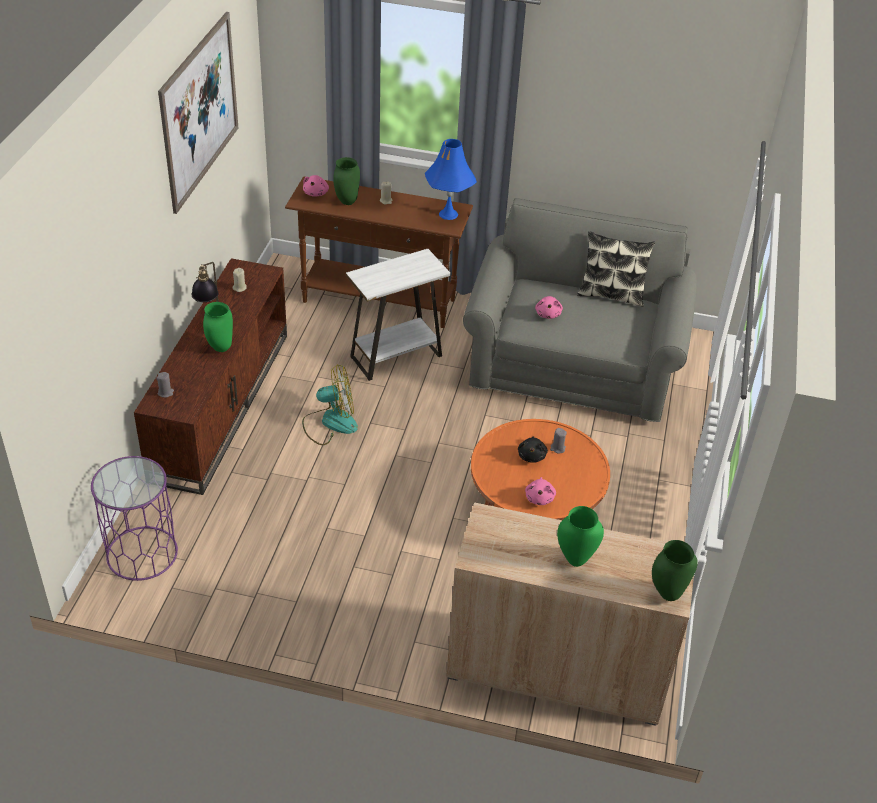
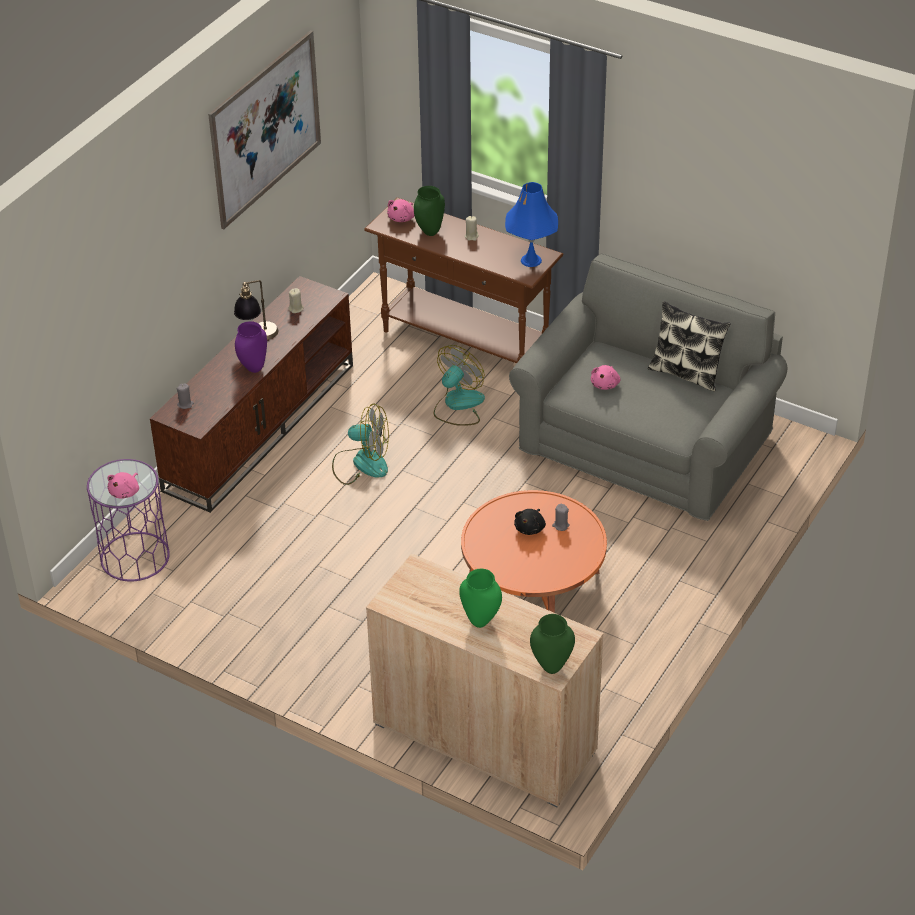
camera: 20 degrees right, 0 degrees up
(220, 348) = (253, 368): green vase -> purple vase
(396, 356) = (458, 405): white side table -> fan
(539, 498) = (518, 570): pink plush toy -> pink plush toy (125, 492)

